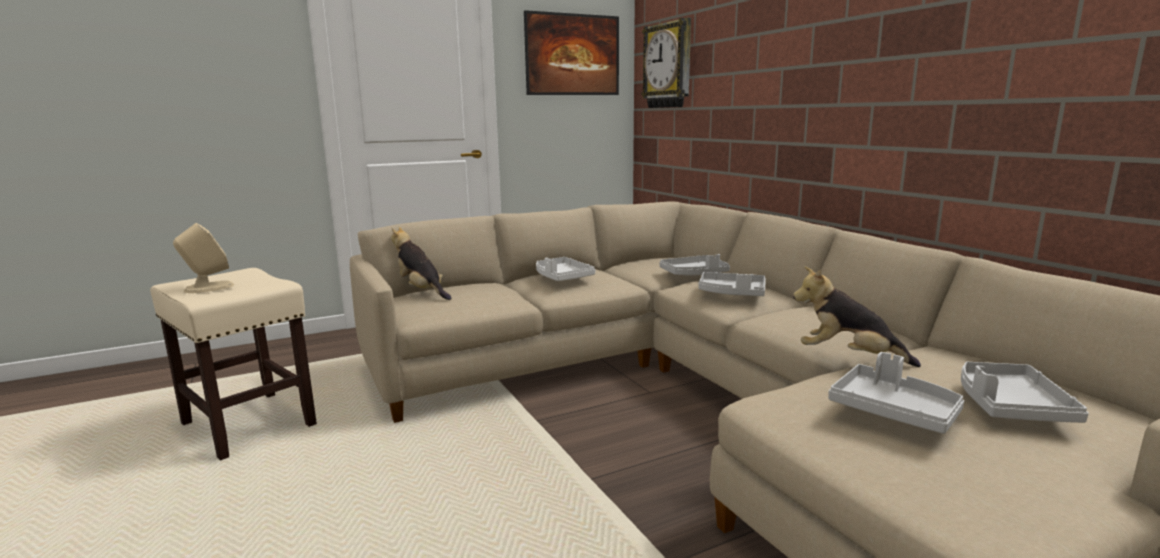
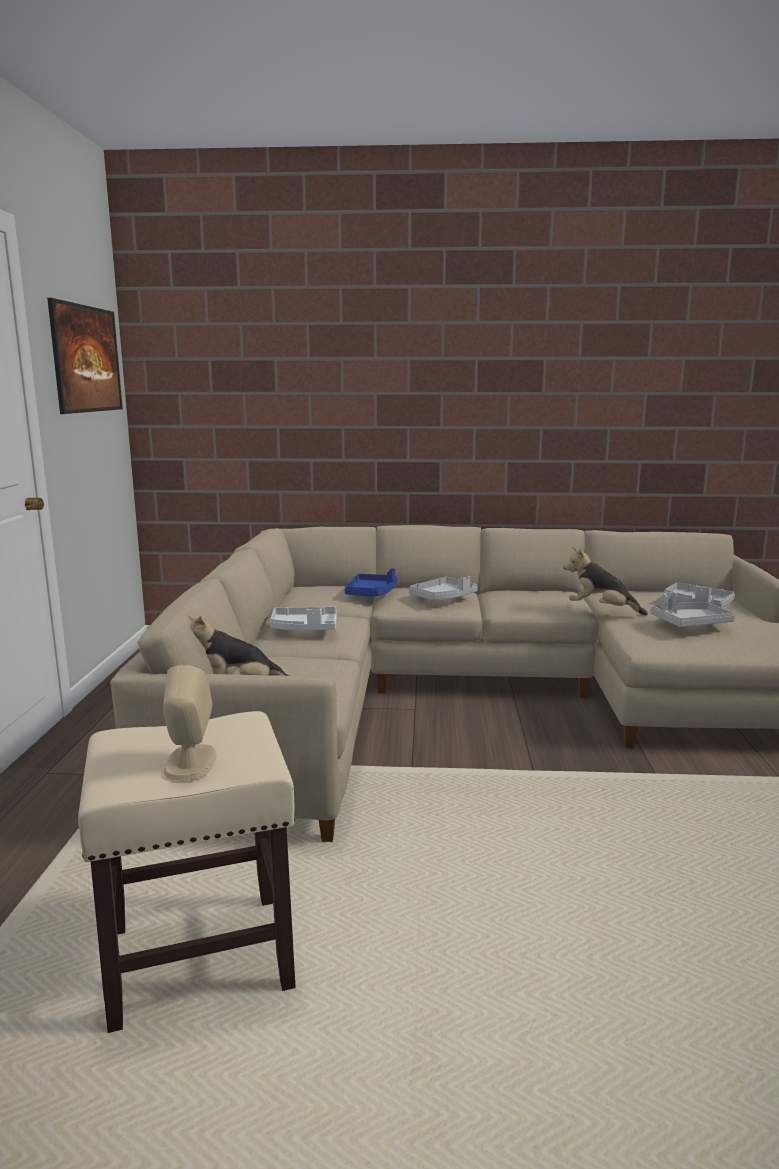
camera: 60 degrees left, 0 degrees up
(668, 65) = (200, 378): wall clock -> none
(694, 274) = (371, 593): grey tray -> blue tray
(848, 357) = (601, 610): plush toy -> plush toy turned 60 degrees clockwise

